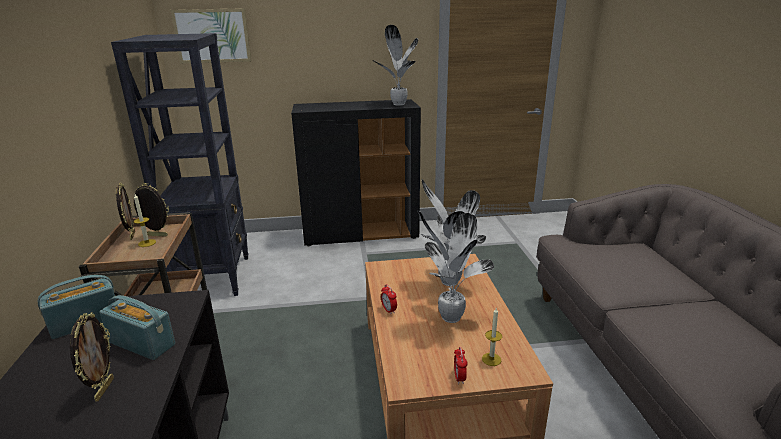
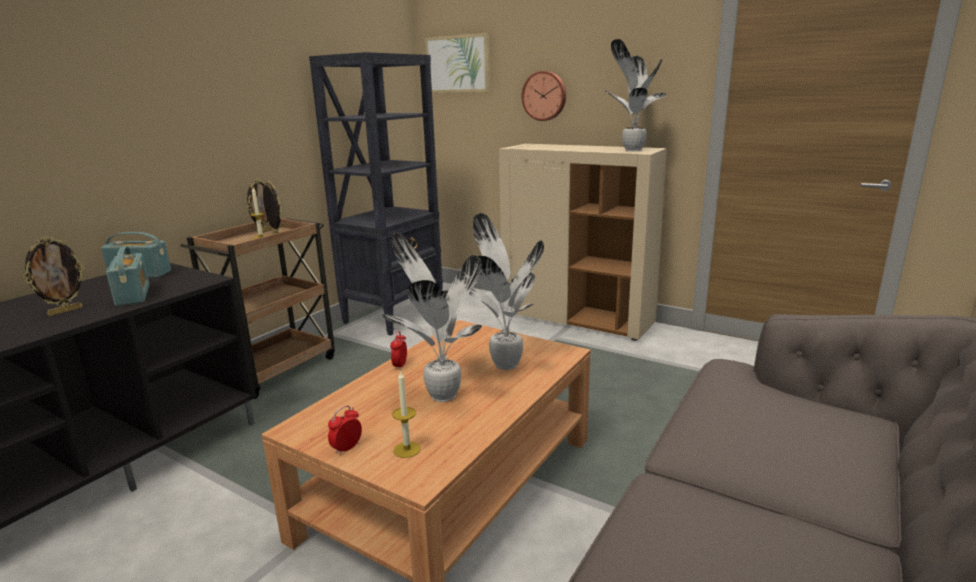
camera: 40 degrees right, 5 degrees down
(306, 63) = (544, 96): none -> wall clock
(361, 234) = (577, 319): black cabinet -> beige cabinet

